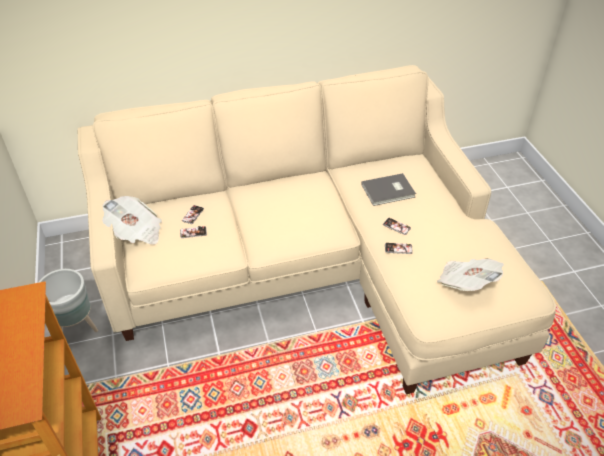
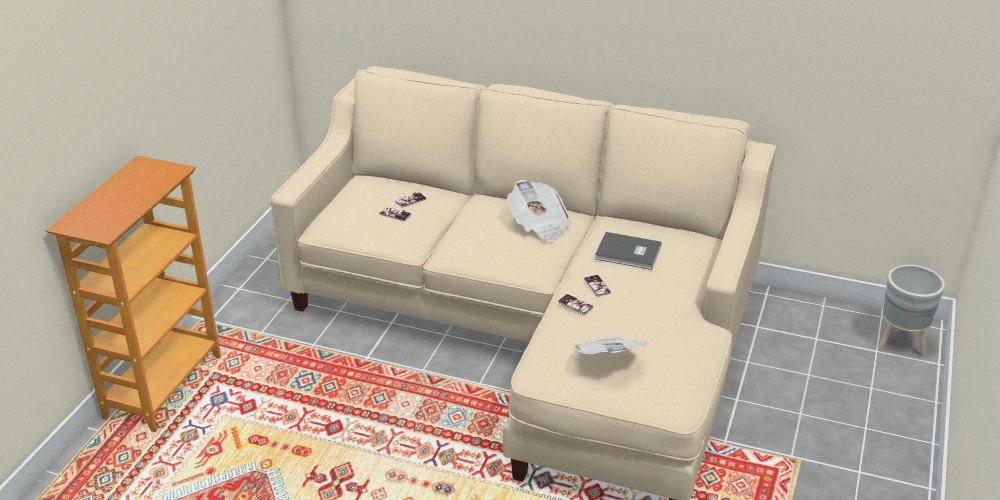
camera: 35 degrees right, 10 degrees down
(78, 328) = (264, 281): grey planter -> grey planter (901, 344)
(136, 232) = (346, 194): newspaper -> newspaper (539, 226)

